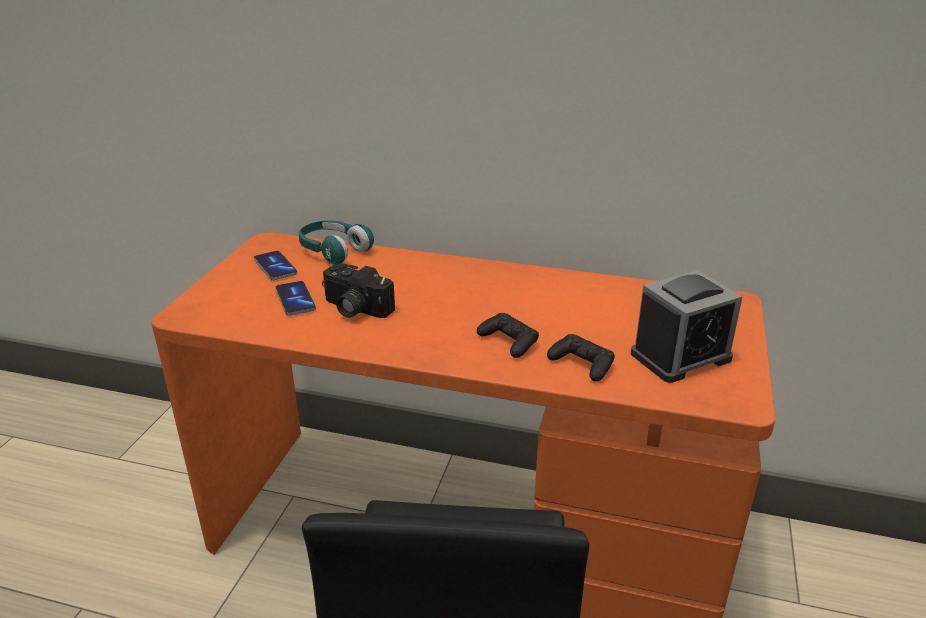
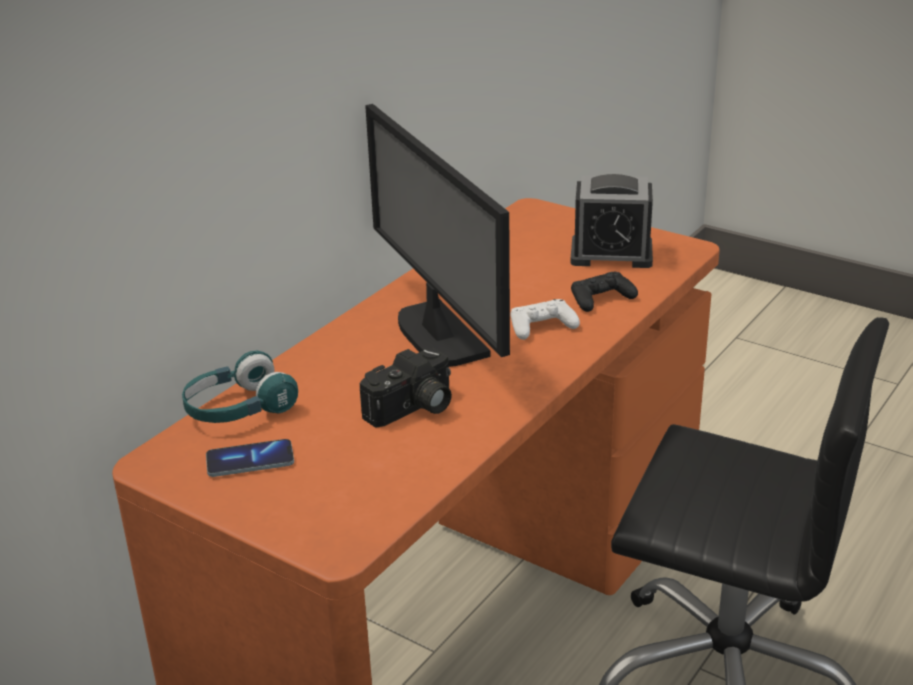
camera: 70 degrees left, 0 degrees up
(295, 300) = (361, 450): phone -> none
(465, 298) = (437, 336): none -> monitor
(509, 341) = (542, 327): black game controller -> white game controller
(680, 356) = (611, 254): alarm clock -> alarm clock turned 105 degrees clockwise

